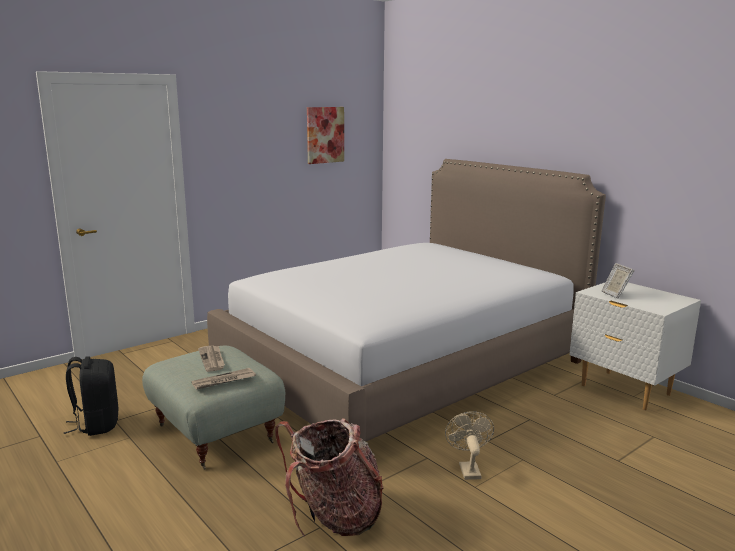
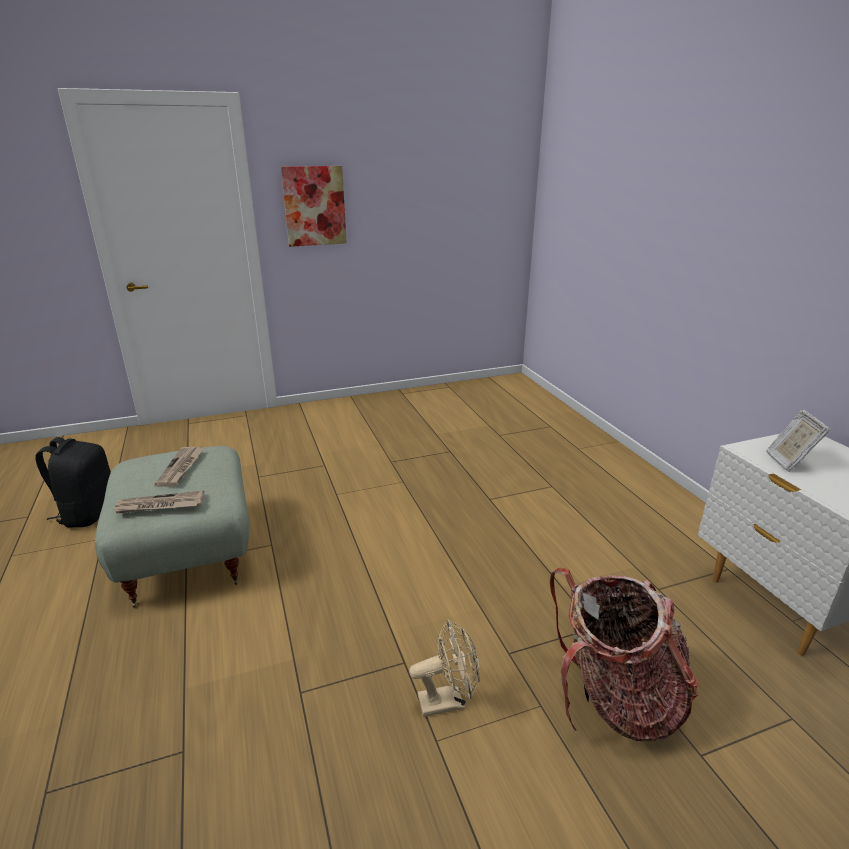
camera: 20 degrees right, 10 degrees up
(325, 135) = (450, 177): picture -> picture (314, 206)
(334, 517) = (213, 738): backpack -> backpack (614, 699)
(404, 366) = (473, 496): bed -> none
(468, 468) = (448, 700): beige fan -> beige fan turned 60 degrees clockwise

